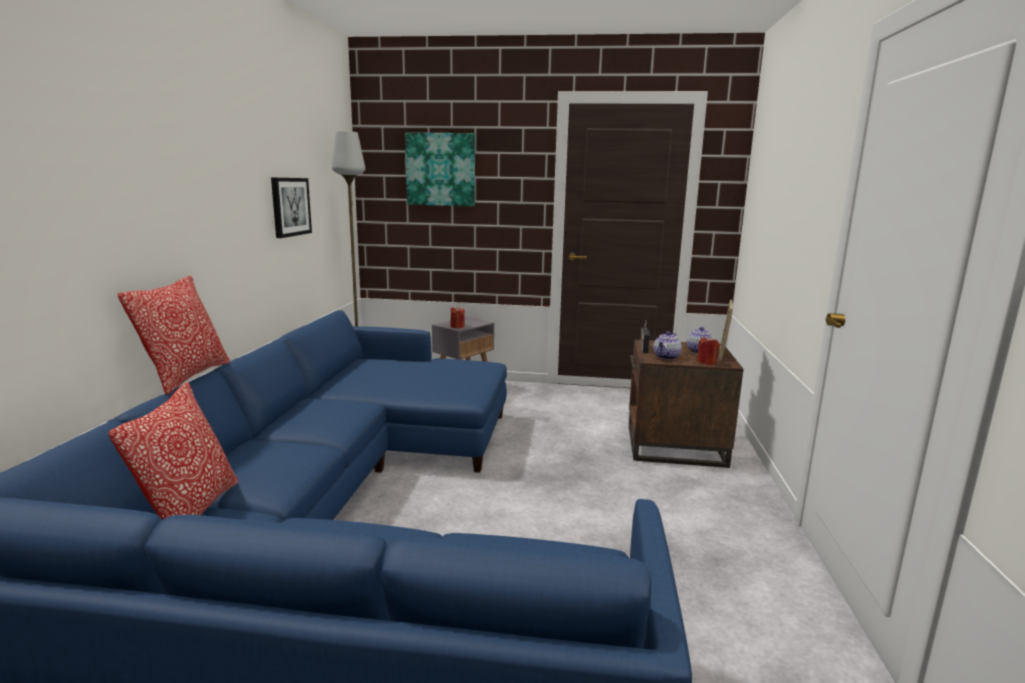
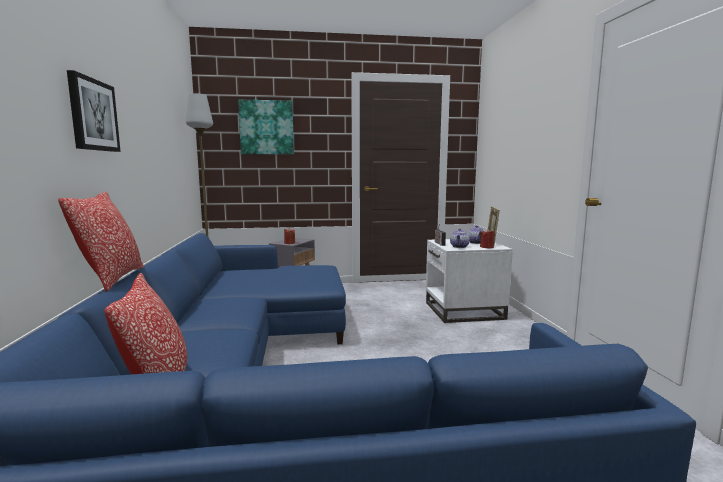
camera: 15 degrees left, 5 degrees down
(290, 206) = (162, 147): picture -> picture (93, 115)
(675, 446) = (464, 311): brown side table -> white side table

